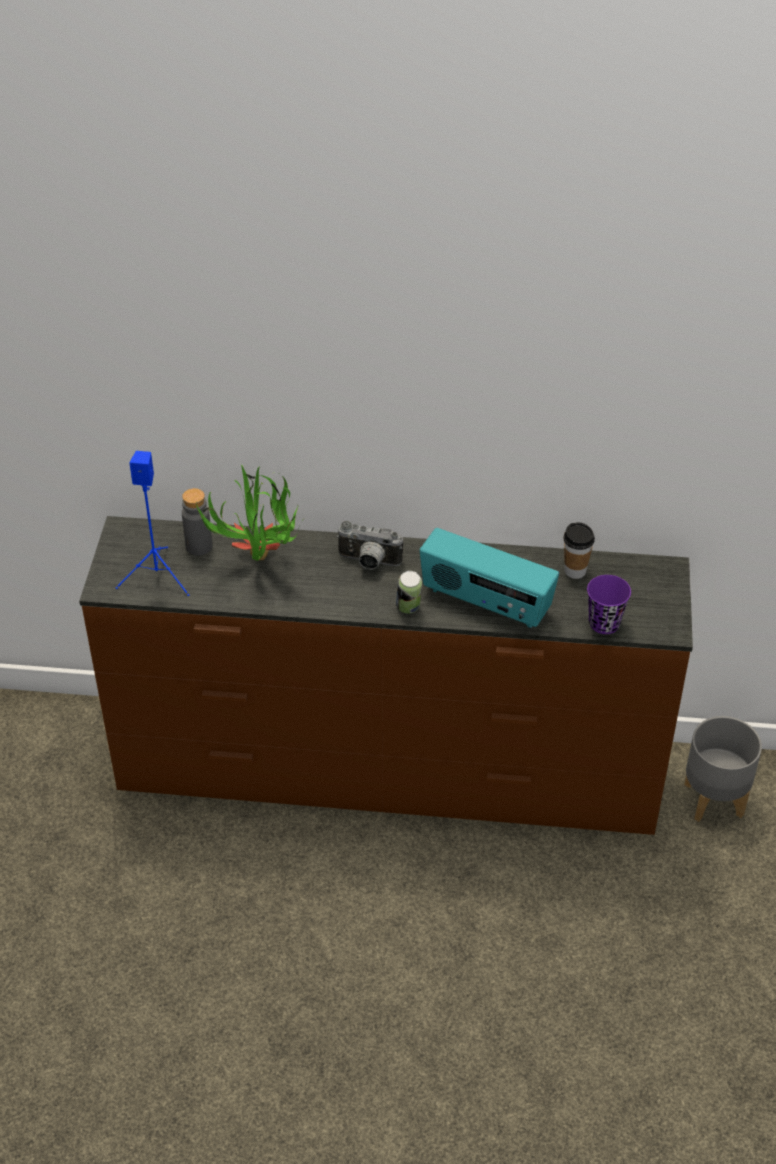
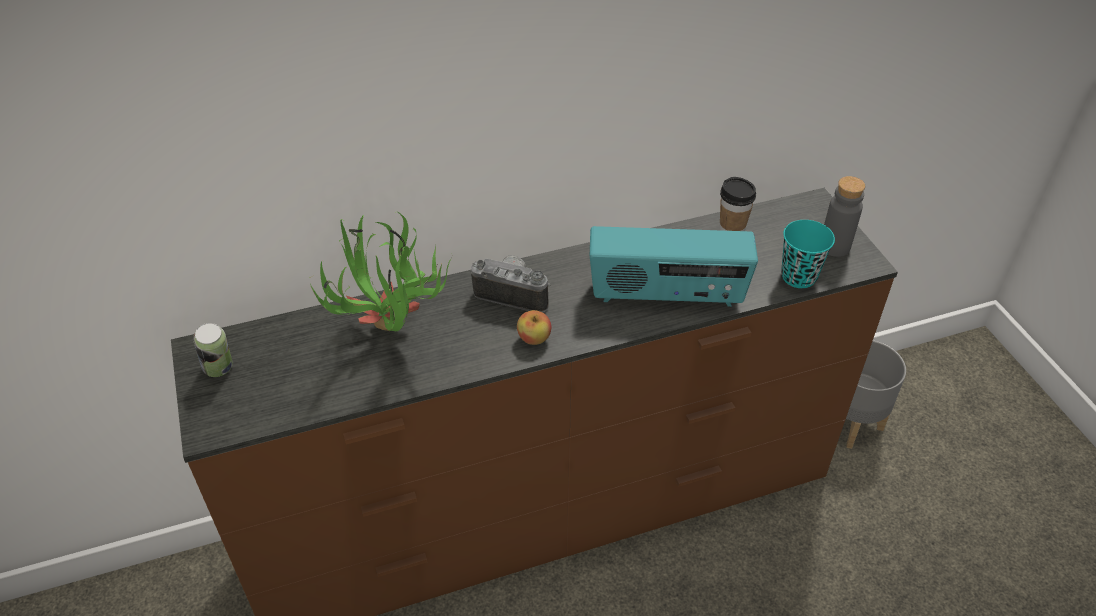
camera: 25 degrees left, 0 degrees up
(158, 576) = (274, 391): blue speaker -> none
(199, 546) = (306, 339): grey bottle -> grey bottle (834, 246)
(362, 601) = (534, 339): none -> apple
(368, 562) = (513, 294): camera -> camera turned 150 degrees counterclockwise
(408, 608) = (590, 329): can -> can (220, 370)
(604, 623) = (798, 276): purple cup -> turquoise cup

